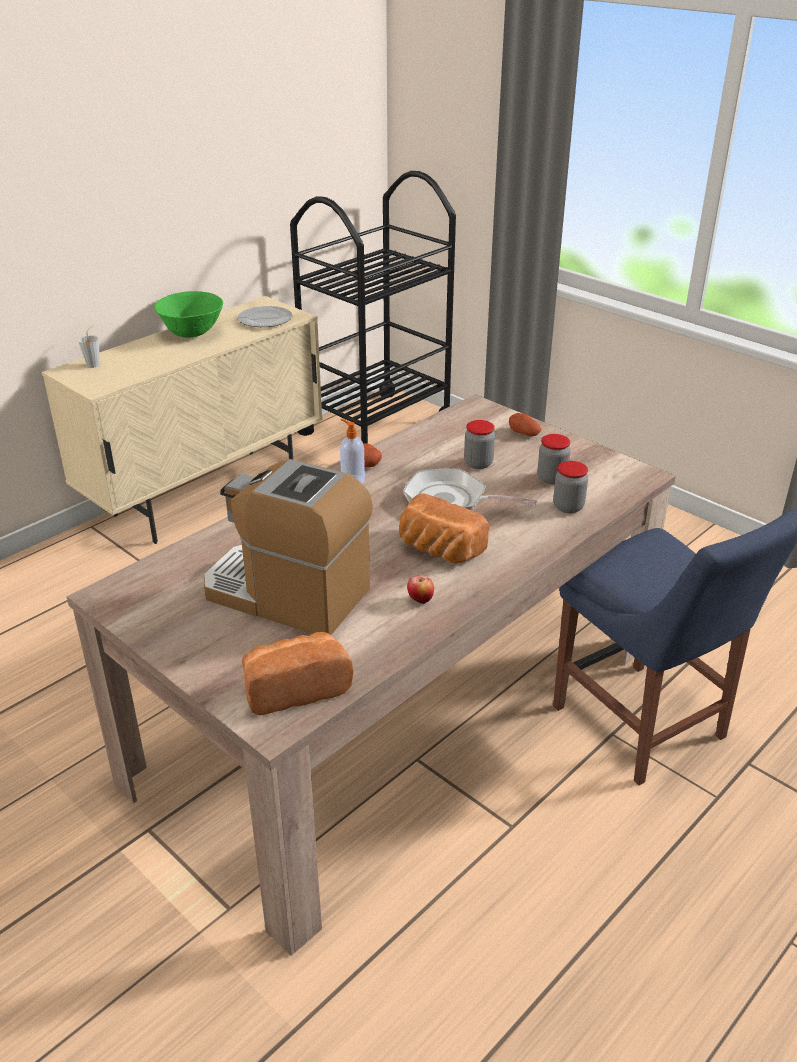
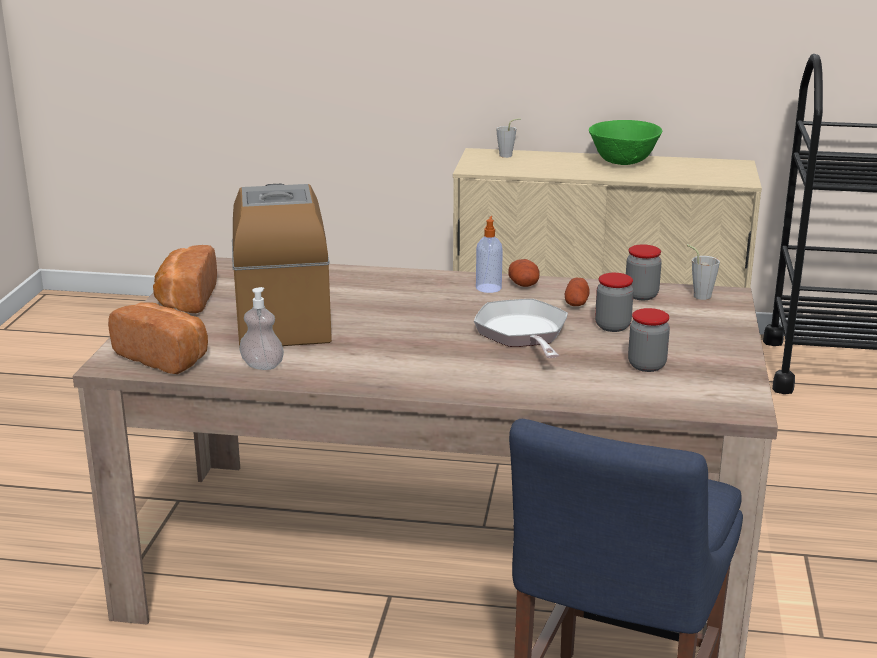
camera: 55 degrees right, 10 degrees down
(265, 319) = (707, 174): plate -> none
(374, 639) = (262, 365): none -> soap dispenser
(420, 600) = (341, 367): apple -> none
(438, 550) = (430, 352): bread -> bread (185, 299)
(465, 414) = (699, 295): none -> grey cup
(524, 433) = (714, 329): potato -> potato (576, 303)
(568, 507) = (603, 387): jar -> jar (641, 295)

